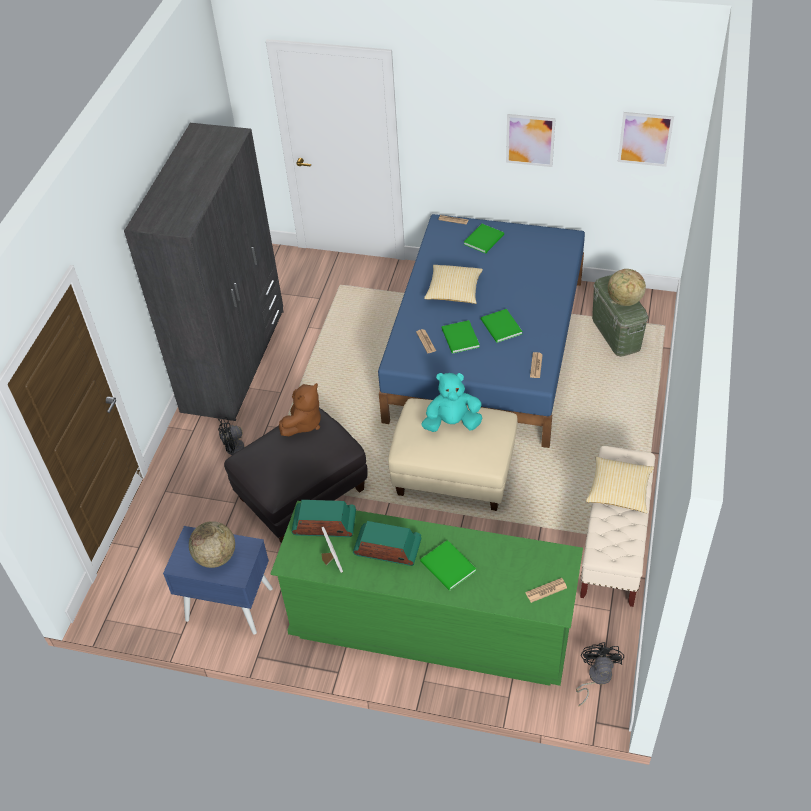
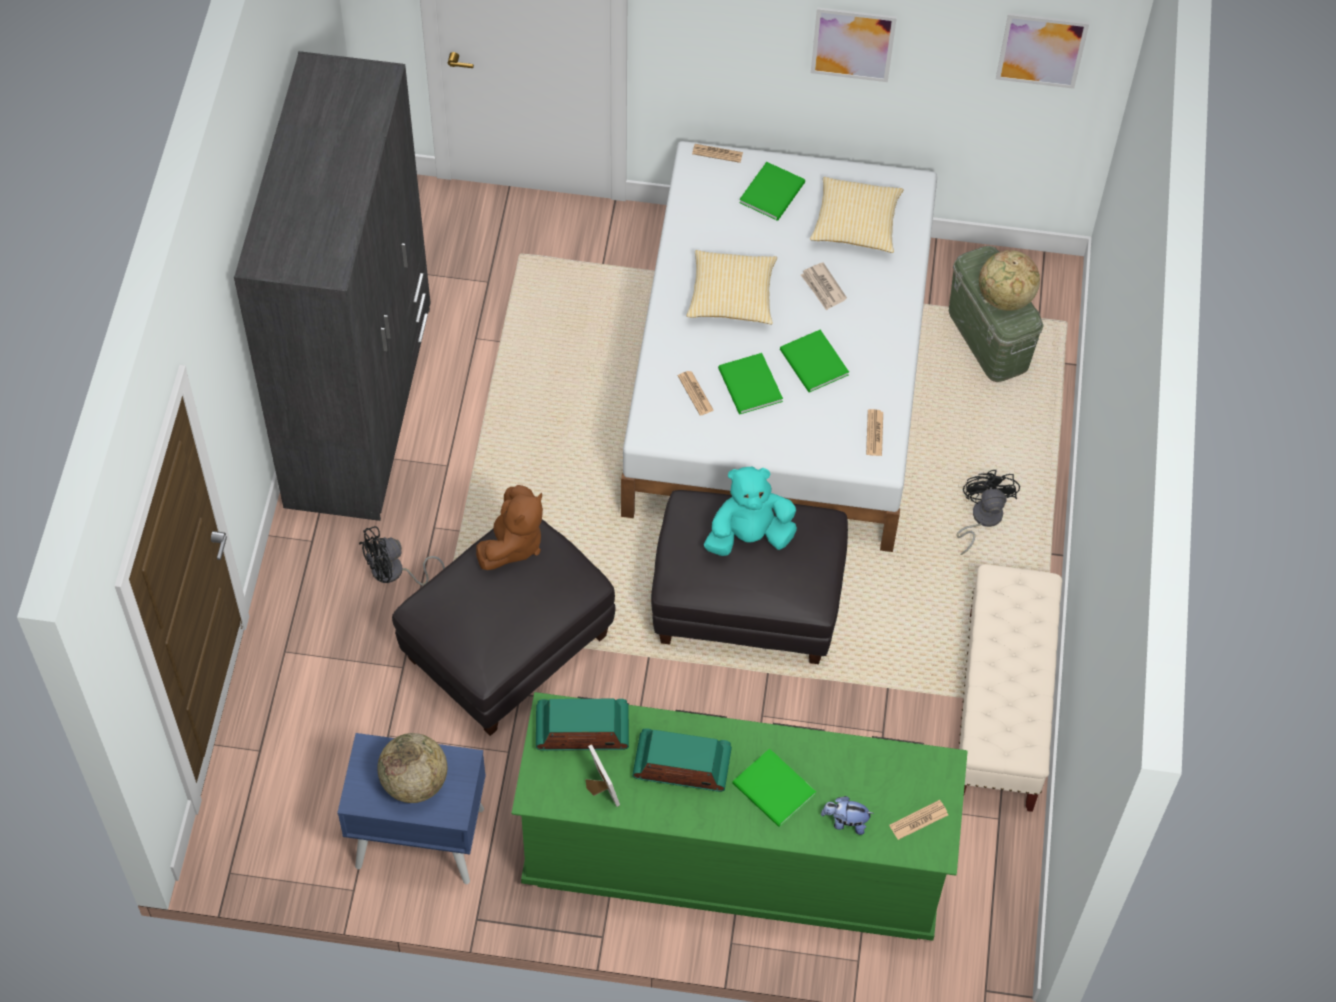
camera: 10 degrees left, 10 degrees up
(454, 474) = (747, 603): beige ottoman -> black ottoman
(487, 349) = (780, 375): blue bed -> white bed
(495, 589) = (845, 822): none -> plush toy
(510, 288) = (823, 288): none -> newspaper
(596, 678) = (982, 924): black fan -> black fan (982, 519)
(619, 491) = (1010, 642): pillow -> pillow (855, 225)

